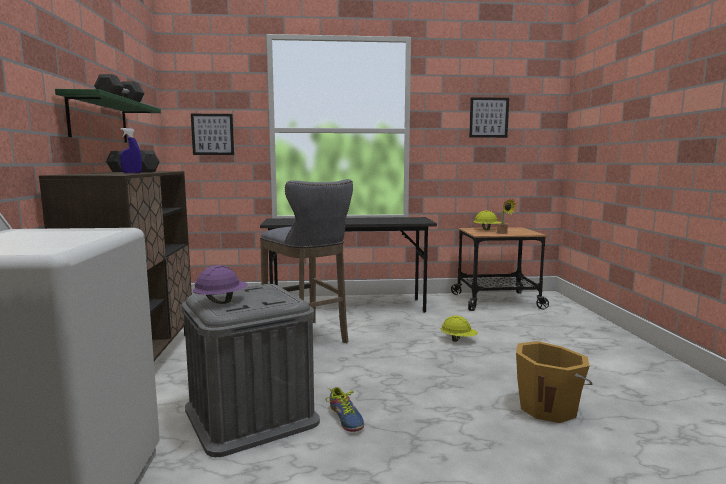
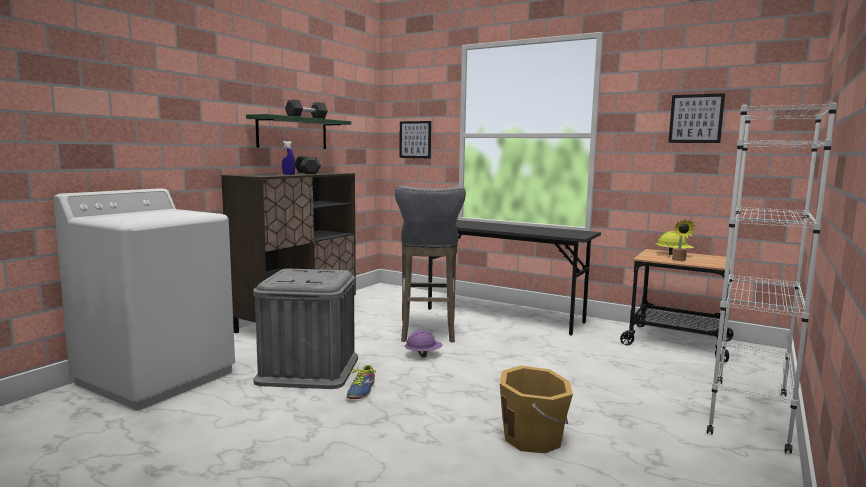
camera: 35 degrees right, 0 degrees up
(221, 301) = (286, 275): purple hard hat -> purple hard hat (423, 355)
(458, 340) = (557, 365): yellow hard hat -> none
(614, 340) = (749, 412): none -> white bookcase

